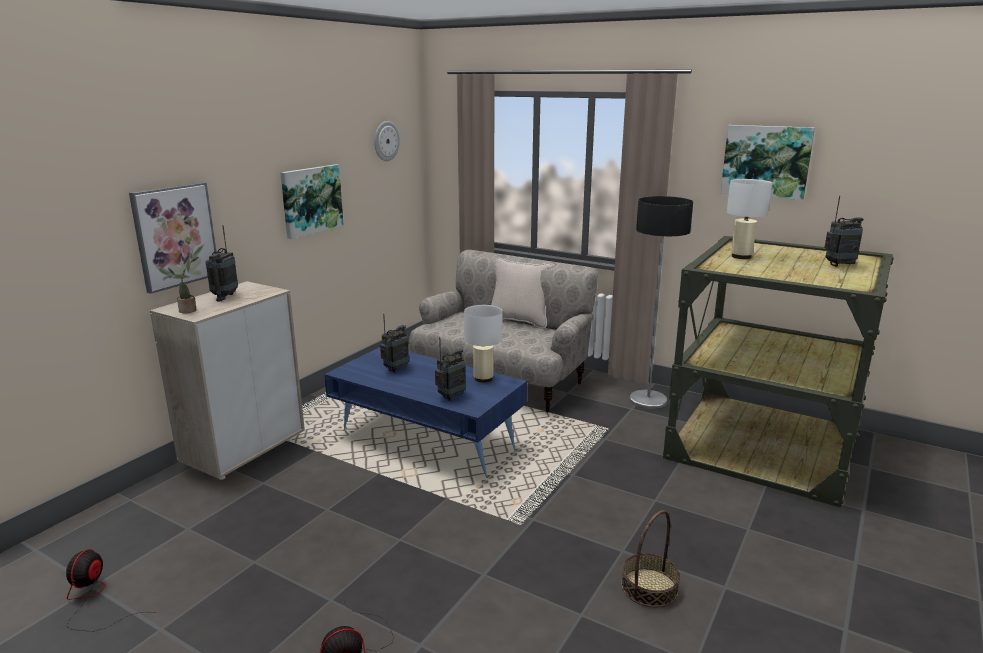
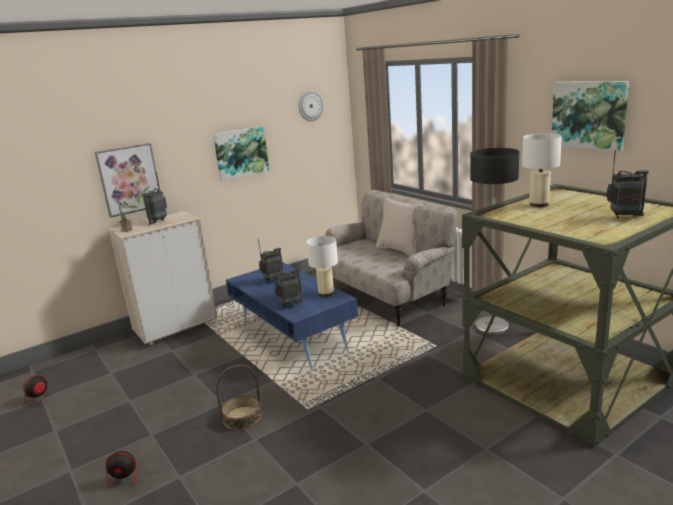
camera: 25 degrees right, 0 degrees up
(649, 587) = (363, 476): basket -> basket (242, 417)

